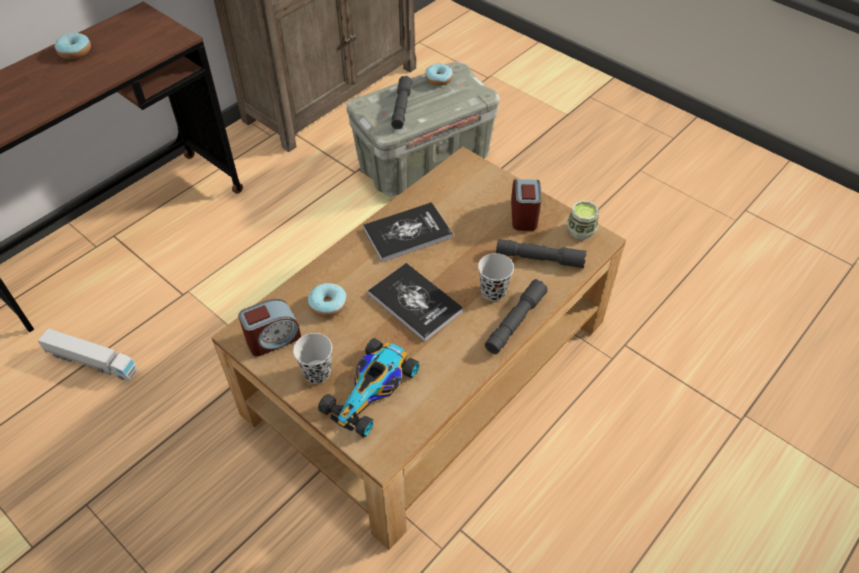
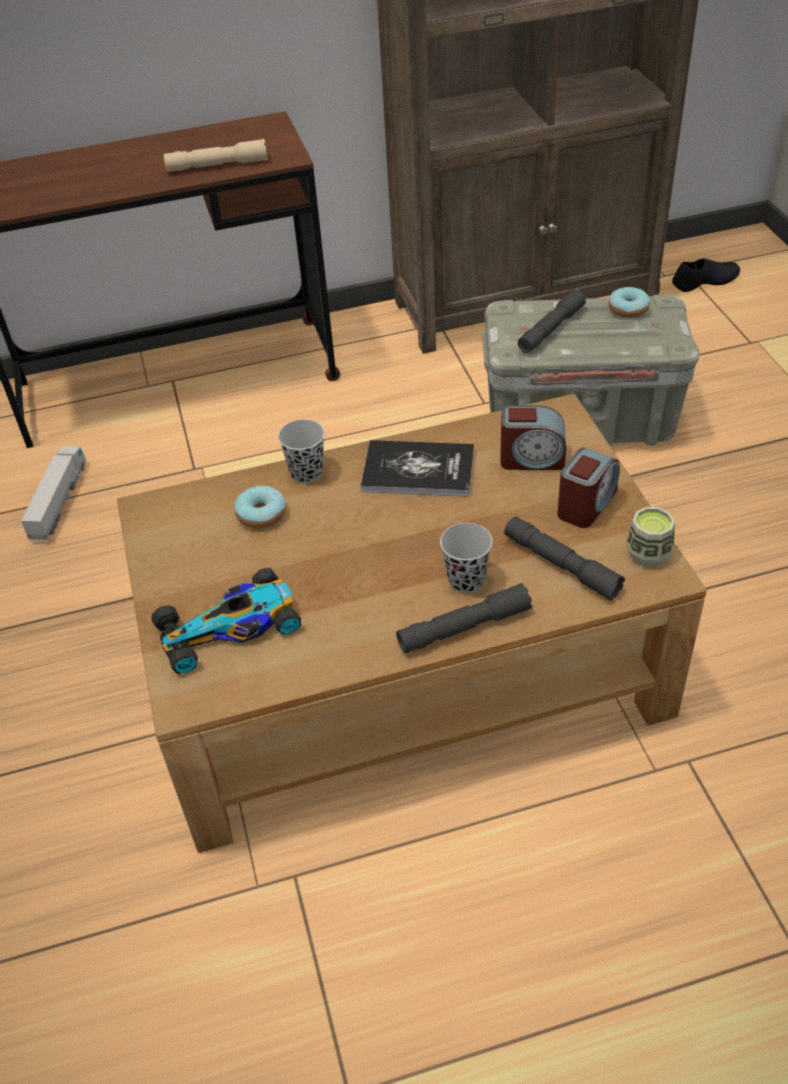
camera: 35 degrees right, 5 degrees down
(75, 52) = (174, 145): donut -> none
(92, 362) = (59, 502): toy truck -> toy truck turned 135 degrees counterclockwise
(127, 59) = (217, 165): none -> beige flashlight
(273, 339) = (174, 526): alarm clock -> alarm clock (532, 459)
(317, 372) = (189, 582): black cup -> black cup (306, 473)
(415, 302) = (360, 553): book -> none
(434, 45) = (704, 281): none -> black shoe

